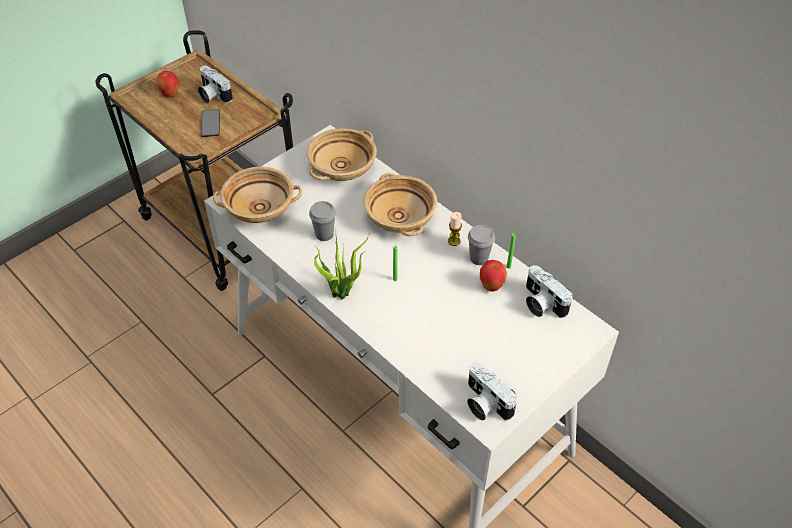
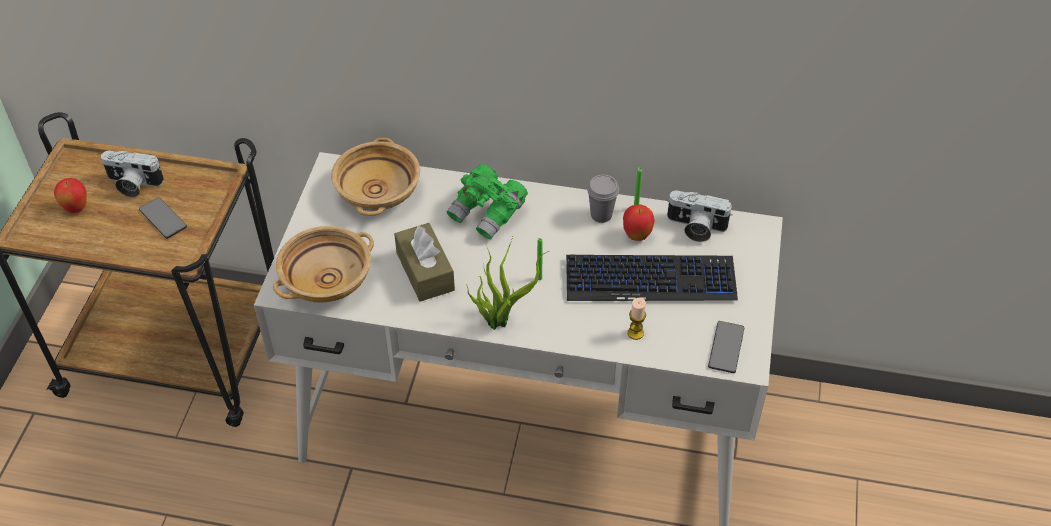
camera: 35 degrees left, 0 degrees up
(324, 234) = (425, 271): grey cup -> brown tissue box
(400, 217) = (488, 213): beige bowl -> green binoculars
(454, 241) = (562, 210): candle -> candle (635, 333)
(472, 323) = (650, 279): none -> keyboard
(484, 403) = (726, 348): camera -> phone

